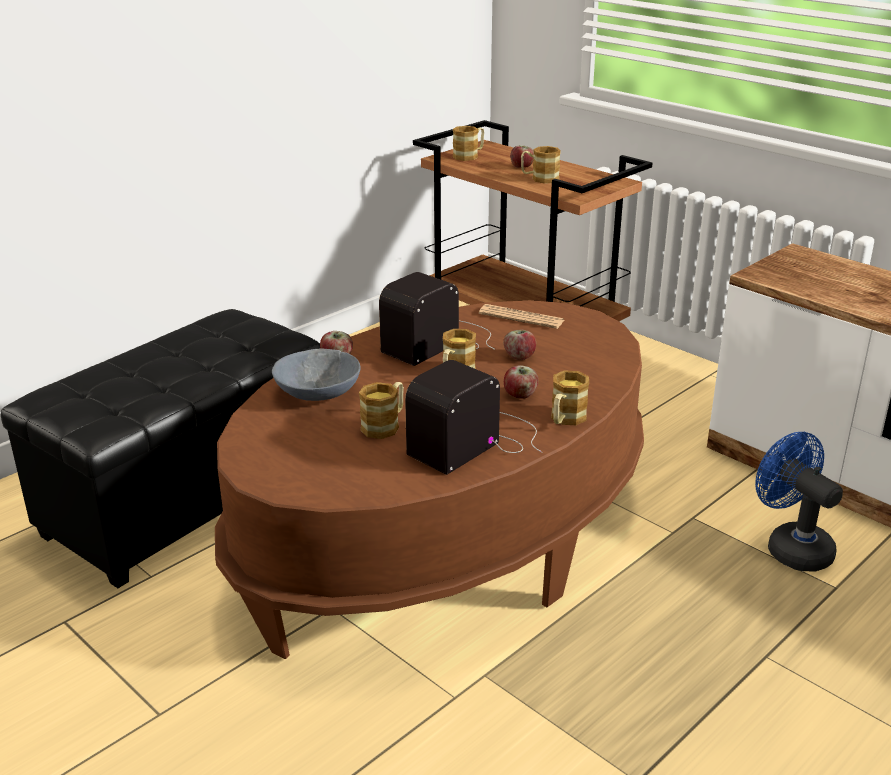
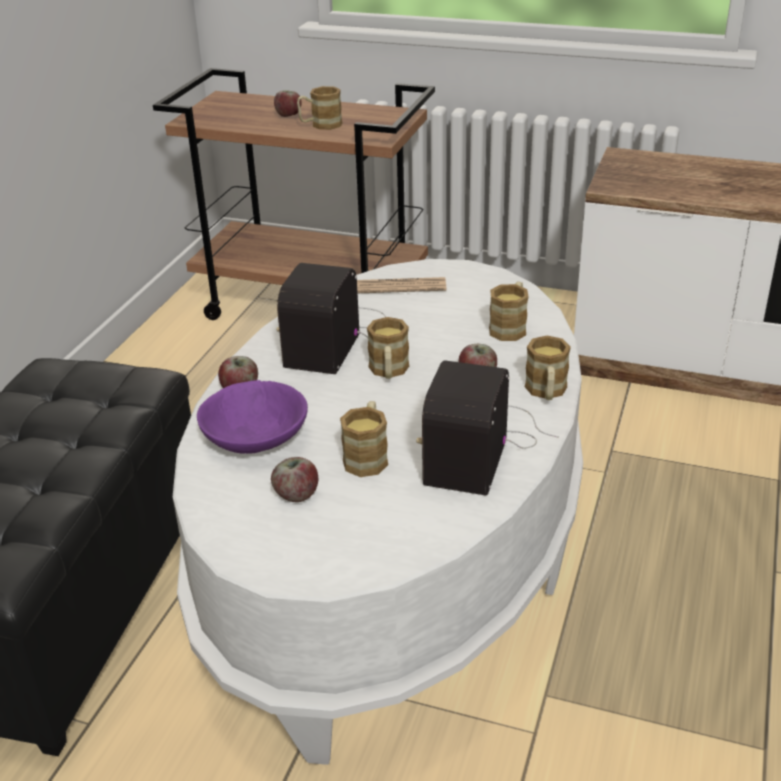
camera: 25 degrees left, 5 degrees up
(317, 393) = (255, 439): grey bowl -> purple bowl
(445, 538) = (395, 554): brown coffee table -> white coffee table
(469, 156) = (218, 112): mug -> mug (510, 327)
(519, 356) = (436, 332): apple -> apple (296, 494)
(791, 546) = (714, 452): blue fan -> none

